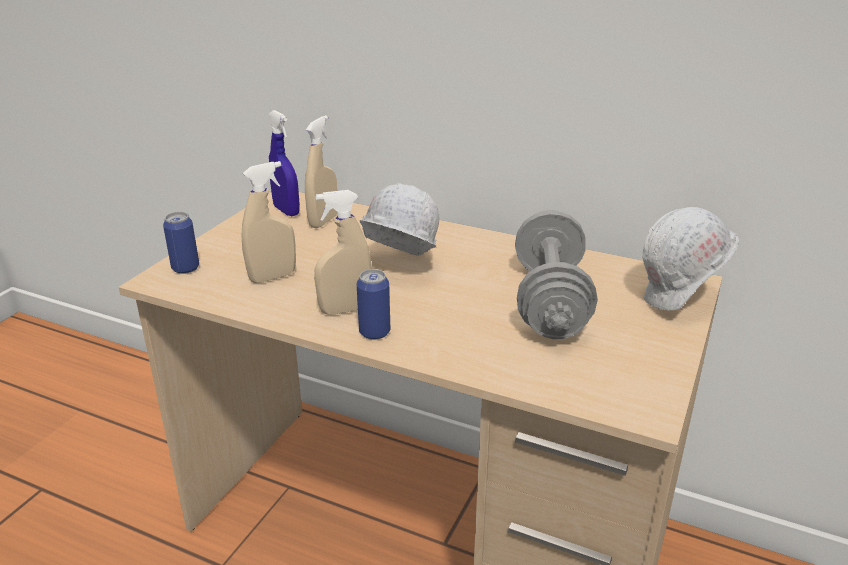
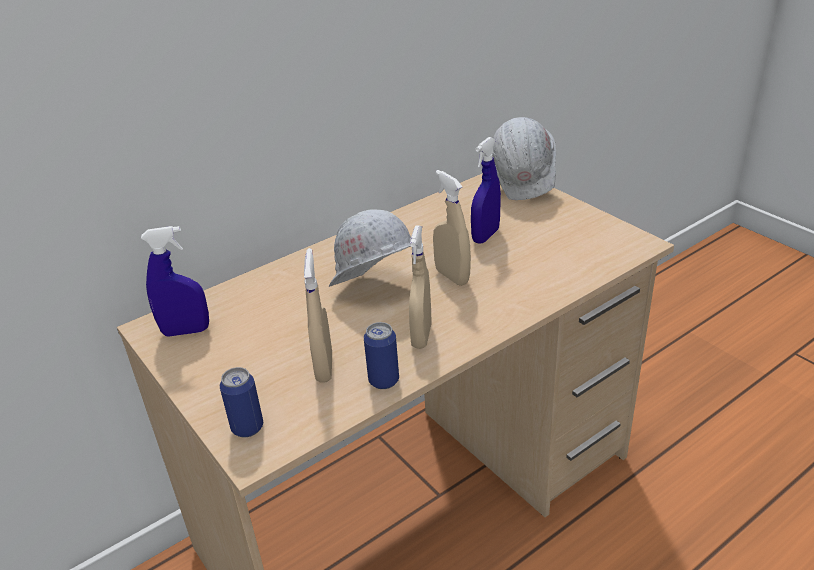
camera: 60 degrees left, 5 degrees up
(323, 221) = (237, 312): beige spray bottle -> beige spray bottle (452, 276)
(374, 332) = (469, 328): can -> can (383, 380)
(550, 301) = (485, 236): grey dumbbell -> blue spray bottle

